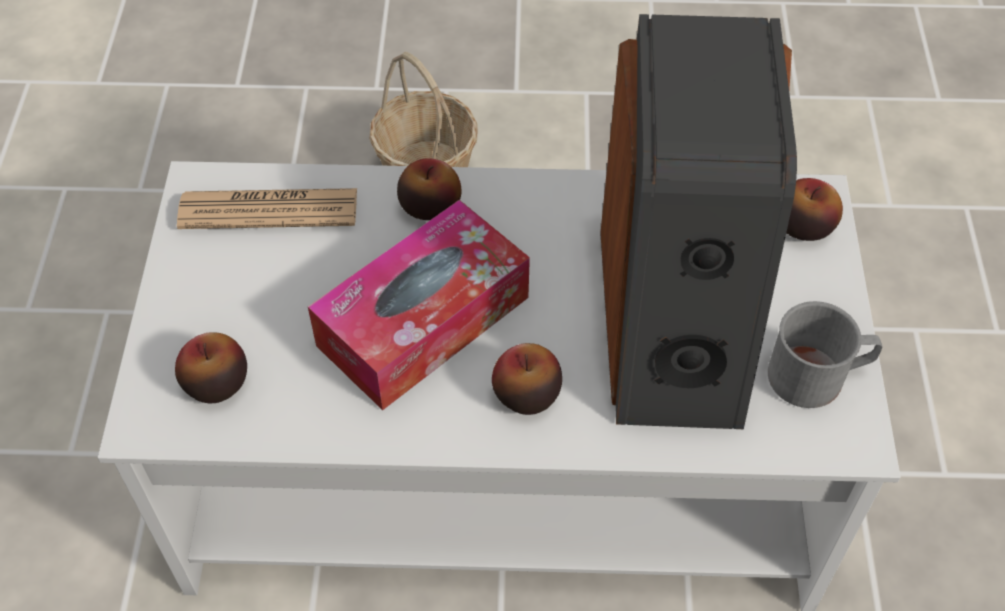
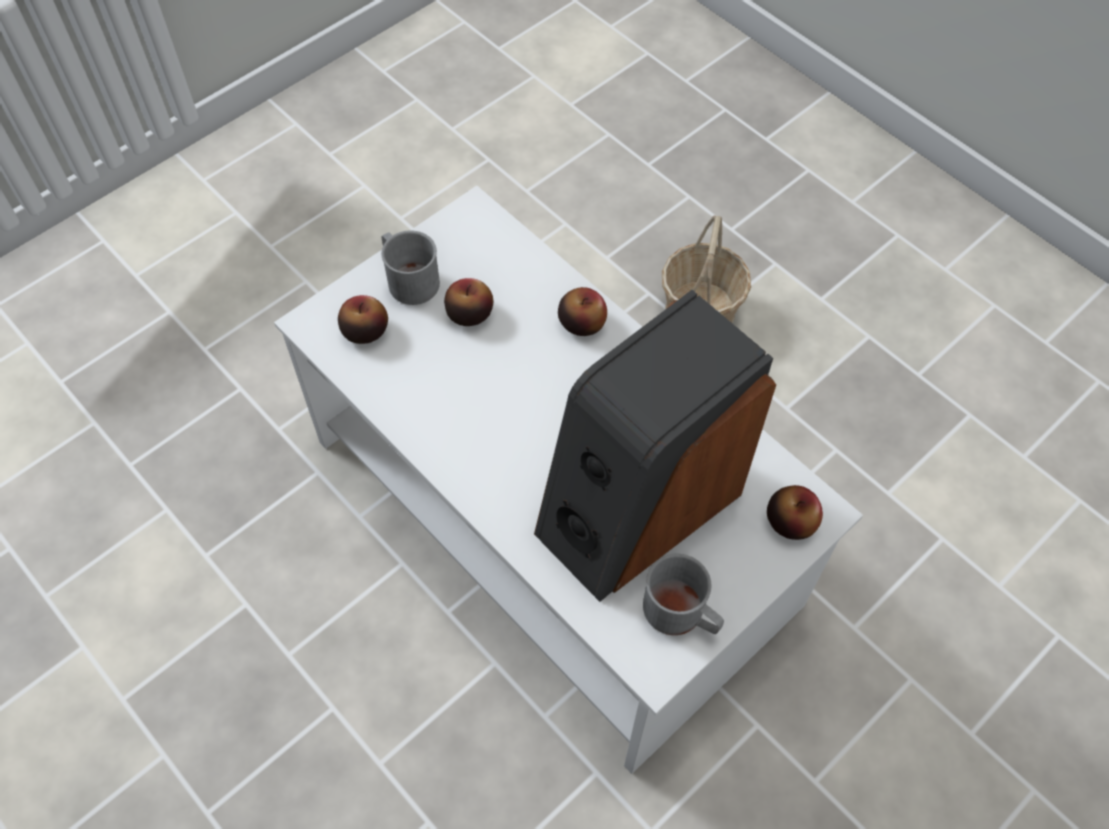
camera: 45 degrees right, 5 degrees up
(204, 298) = (408, 279): none -> grey mug
(269, 210) = (494, 255): newspaper -> none
(423, 321) = (501, 386): tissue box -> none
(526, 393) = (507, 474): apple -> apple (469, 313)

